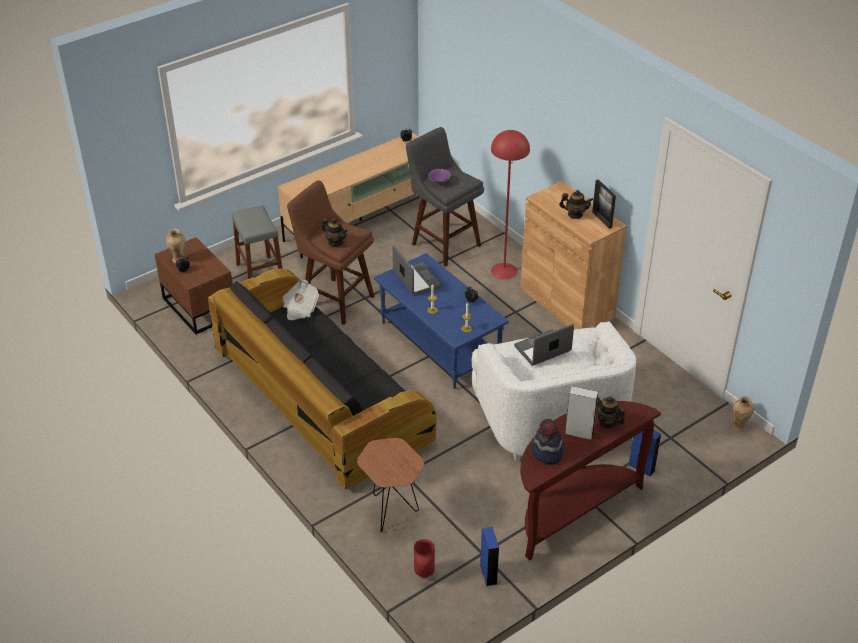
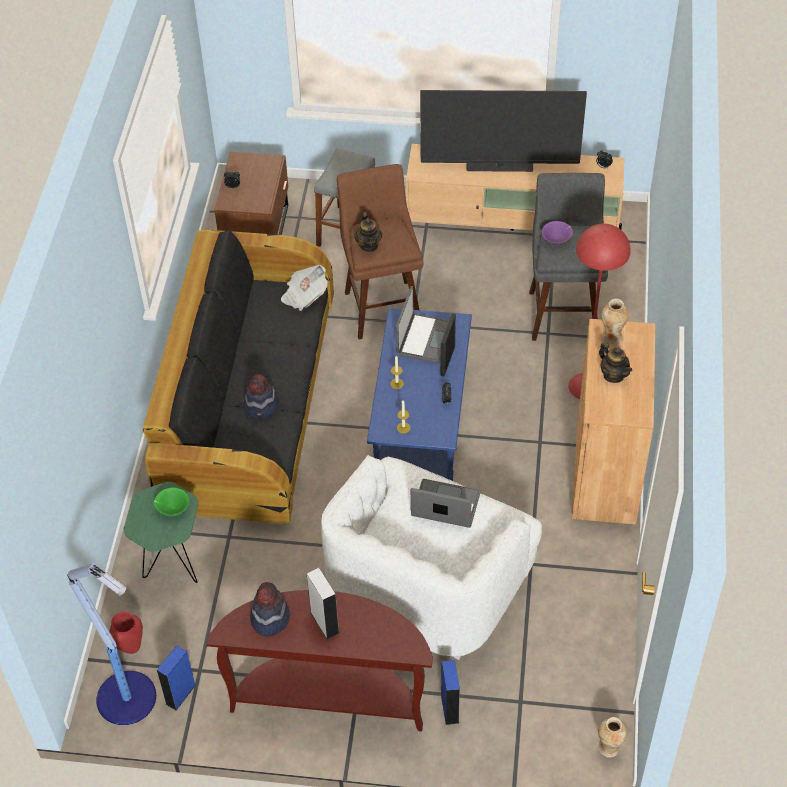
camera: 45 degrees right, 10 degrees up
(178, 259) = (242, 171): vase -> vase (611, 337)
(348, 171) = (499, 167): none -> television
(354, 379) = (262, 406): none -> hat
(392, 453) = (172, 508): none -> green bowl
(392, 513) = (173, 567): brown side table -> green side table
(461, 601) = (128, 699): none -> floor lamp
(602, 220) = (635, 401): picture frame -> picture frame (447, 361)
(607, 422) = (366, 633): teapot -> none

